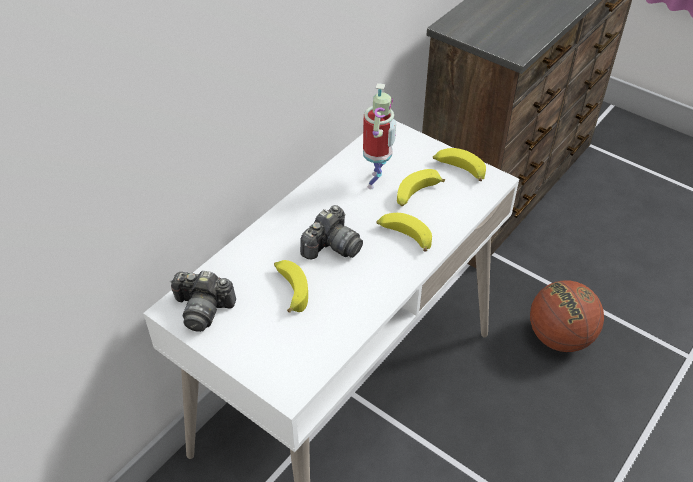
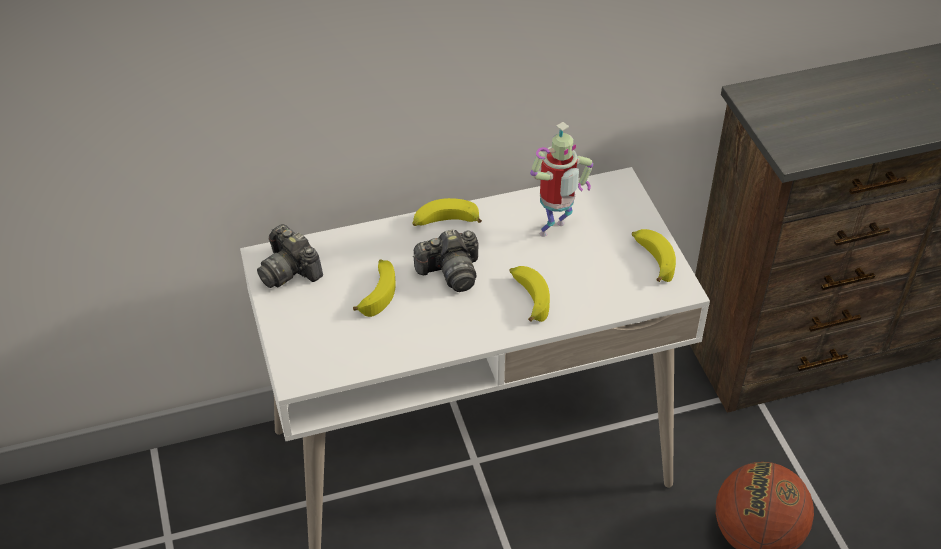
camera: 35 degrees right, 0 degrees up
(416, 194) = (582, 264): banana -> banana (445, 223)

